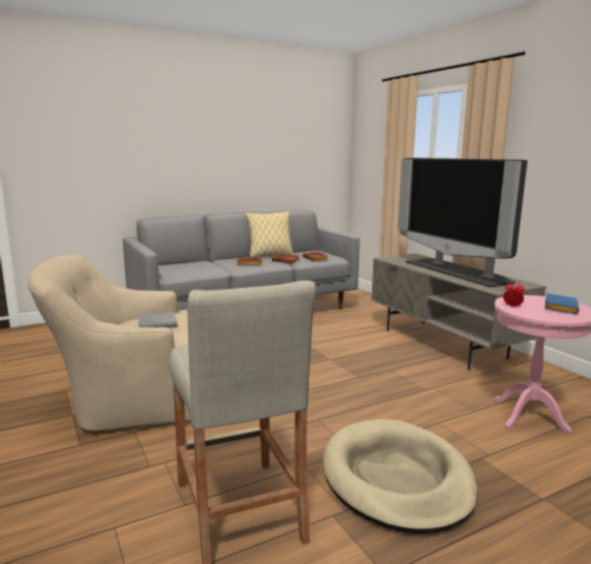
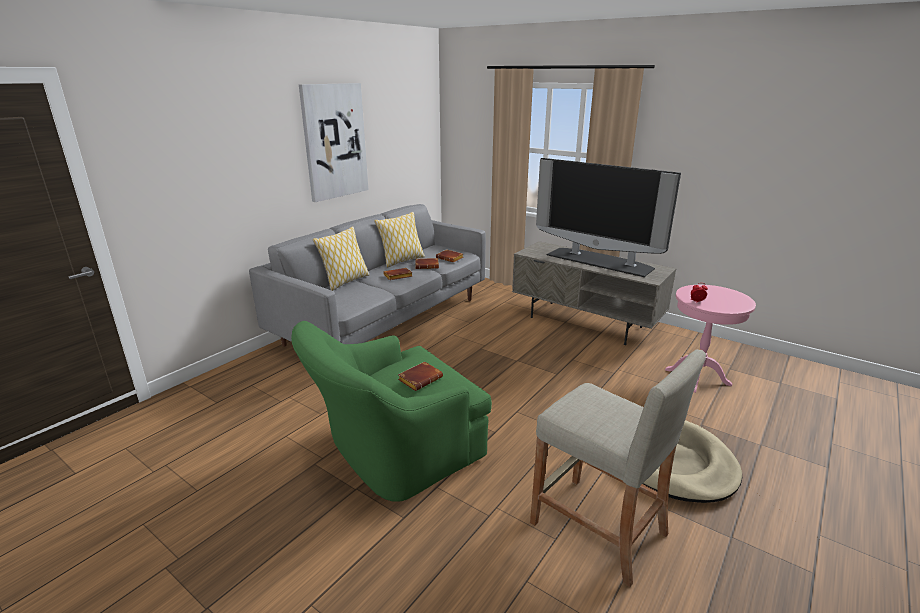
camera: 25 degrees left, 10 degrees up
(132, 398) = (393, 453): beige armchair -> green armchair
(158, 325) = (420, 379): grey book -> brown book
(201, 261) = (345, 281): none -> pillow
(224, 142) = (334, 141): none -> picture
(559, 307) = (723, 296): blue book -> none

